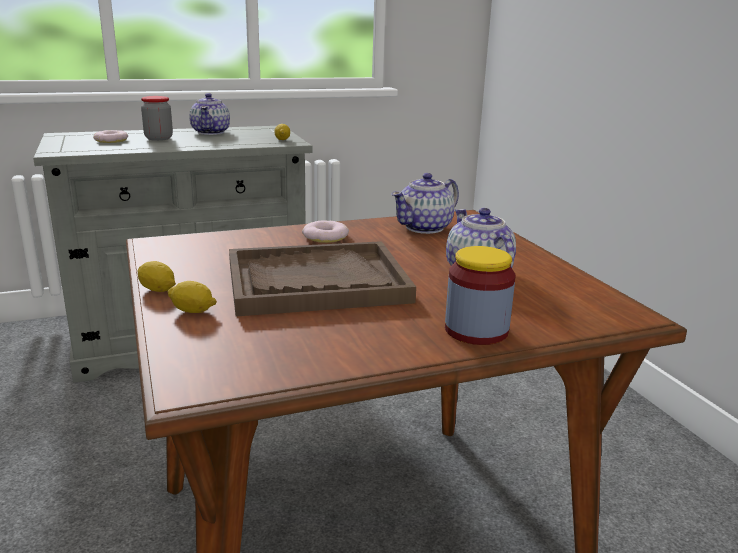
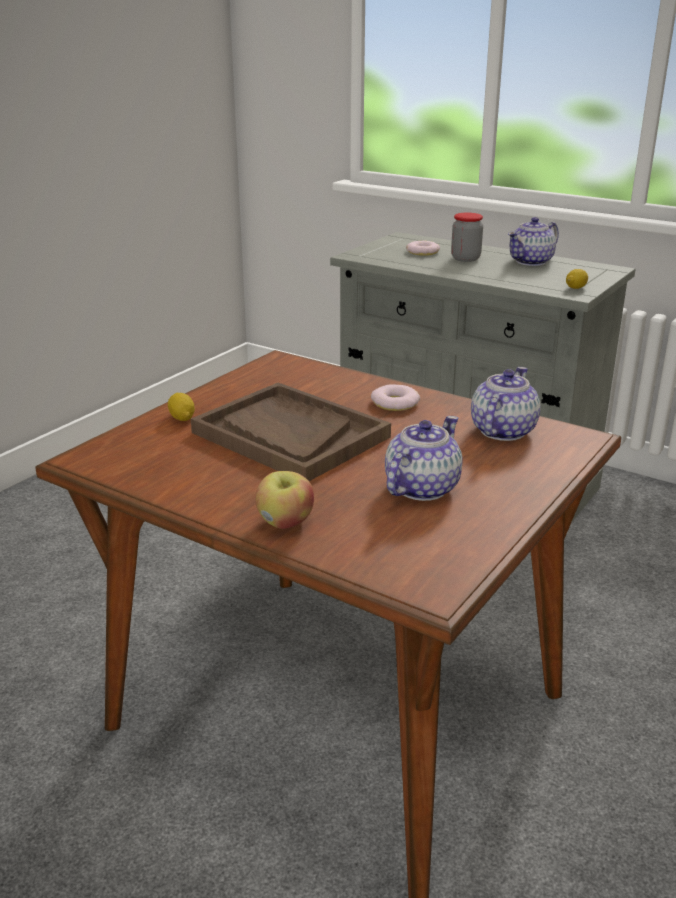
camera: 55 degrees right, 5 degrees up
(157, 289) = (200, 395): lemon -> none
(425, 227) = (502, 431): teapot -> teapot turned 105 degrees clockwise
(476, 330) = (285, 523): jar -> apple

